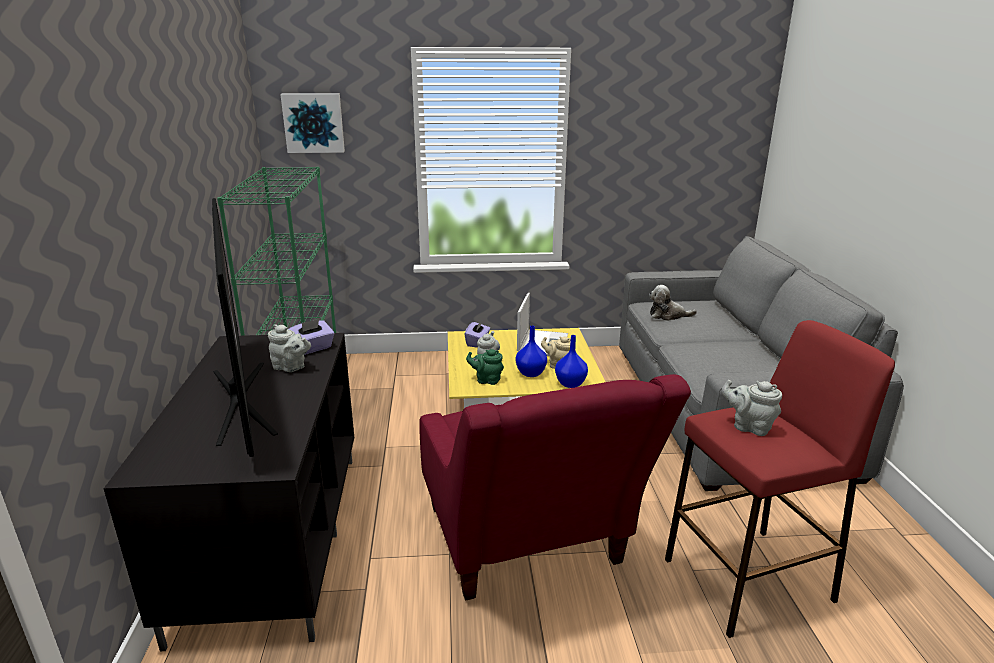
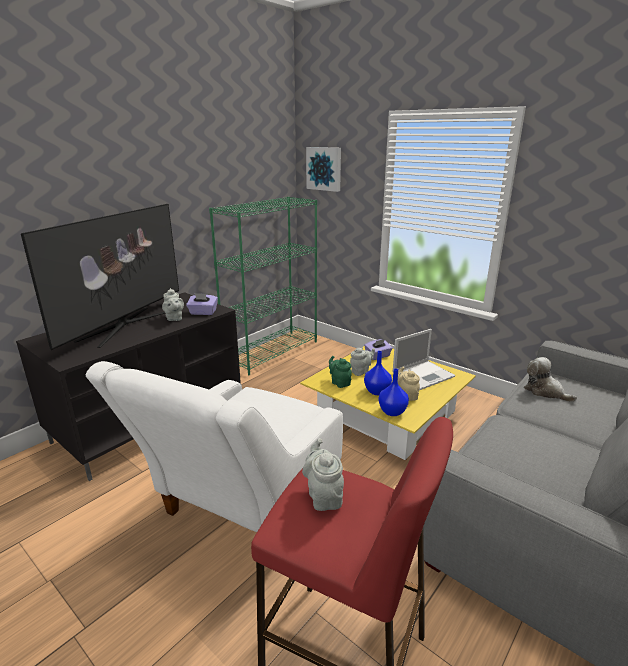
camera: 45 degrees right, 0 degrees up
(528, 546) = (243, 509): red armchair -> white armchair

